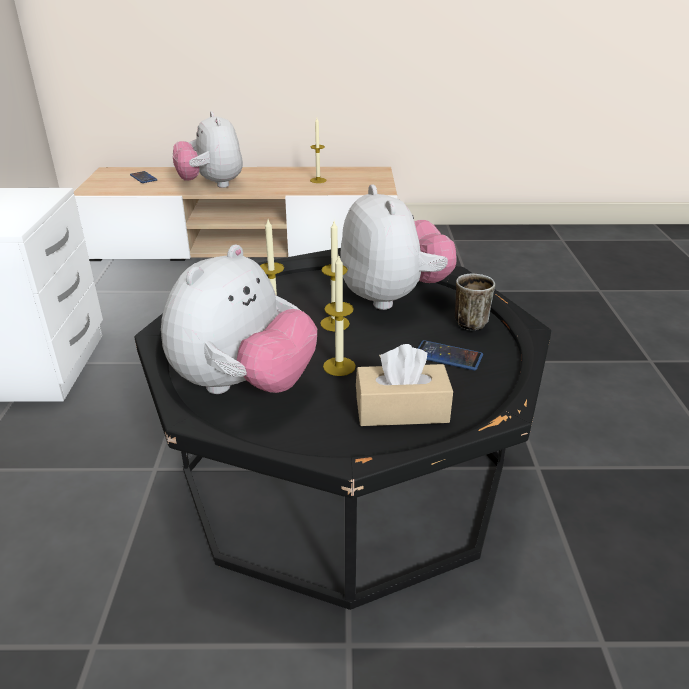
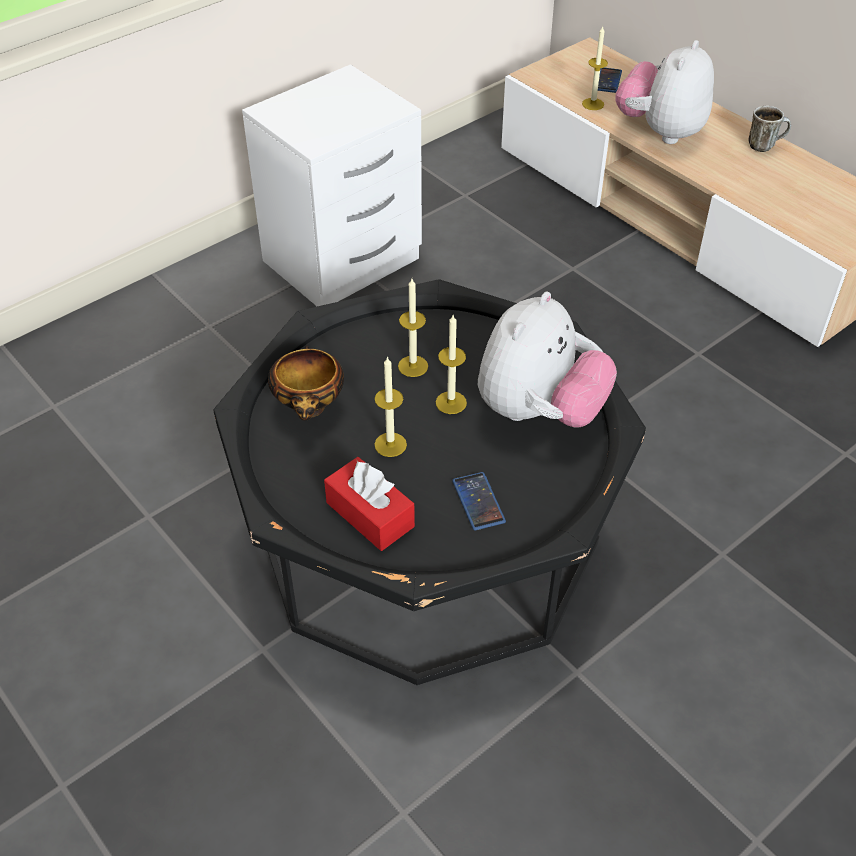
camera: 50 degrees right, 15 degrees up
(244, 386) = (310, 409): plush toy -> bowl
(318, 180) = (790, 189): candle -> candle (593, 104)
(401, 410) = (370, 514): beige tissue box -> red tissue box
(472, 321) = (556, 487): mug -> mug (765, 145)

